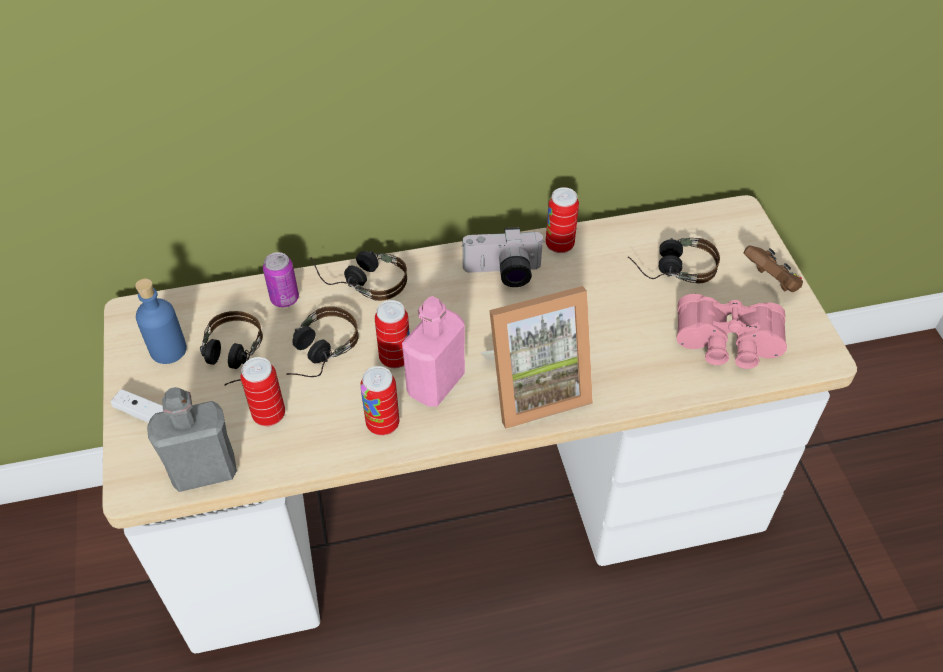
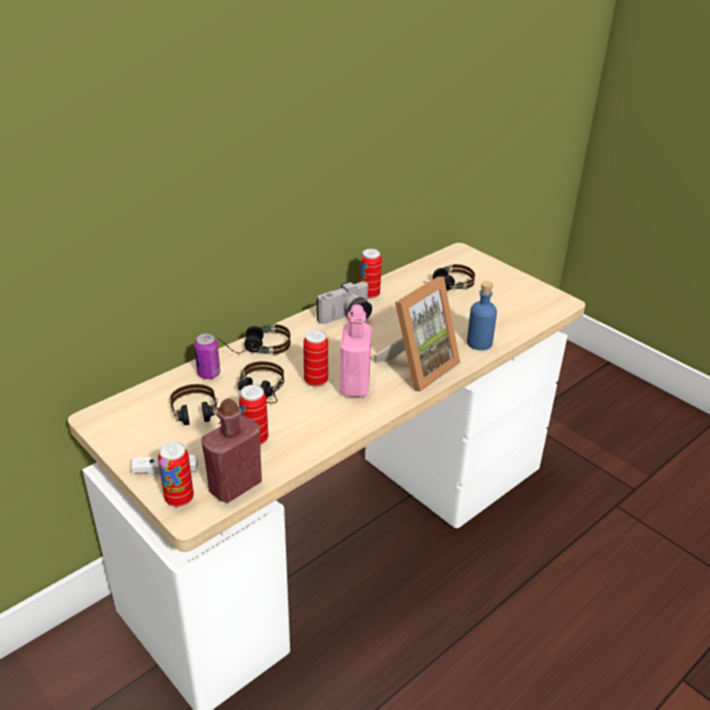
camera: 30 degrees left, 15 degrees down
(168, 350) = (144, 429): blue bottle -> blue bottle (479, 343)
(204, 471) = (235, 486): grey bottle -> red bottle
(382, 424) = (339, 417): can -> can (179, 498)
(727, 345) = (509, 312): pink binoculars -> none
(771, 282) = (505, 277): brown game controller -> none

